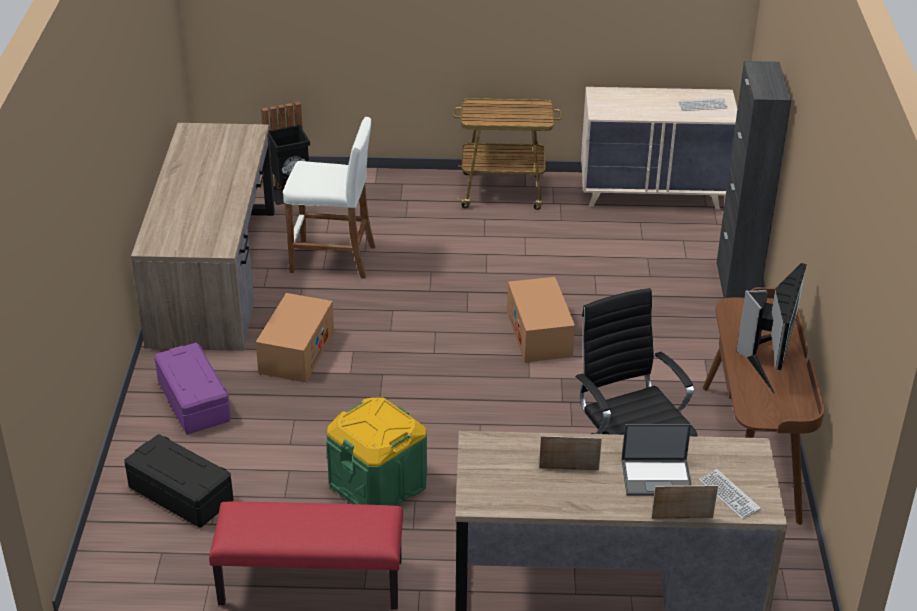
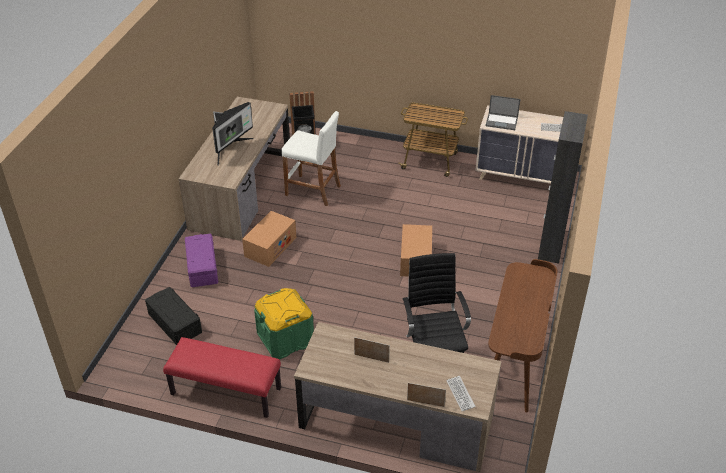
camera: 15 degrees right, 5 degrees up
(657, 477) = (422, 374): laptop -> laptop (502, 121)
(768, 358) = (525, 307): monitor -> monitor (230, 149)

